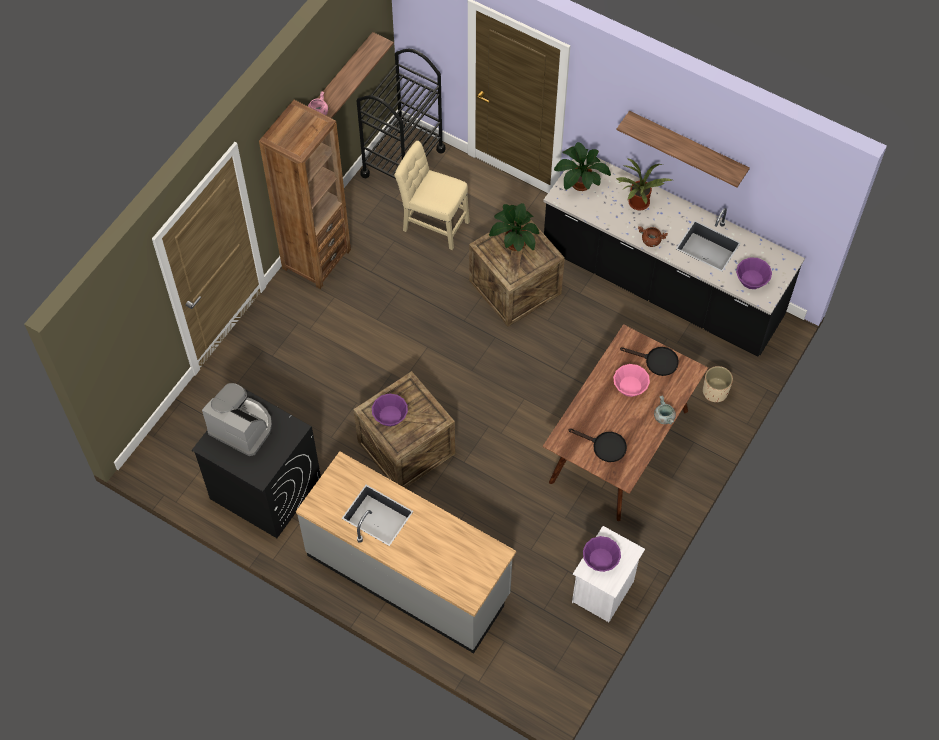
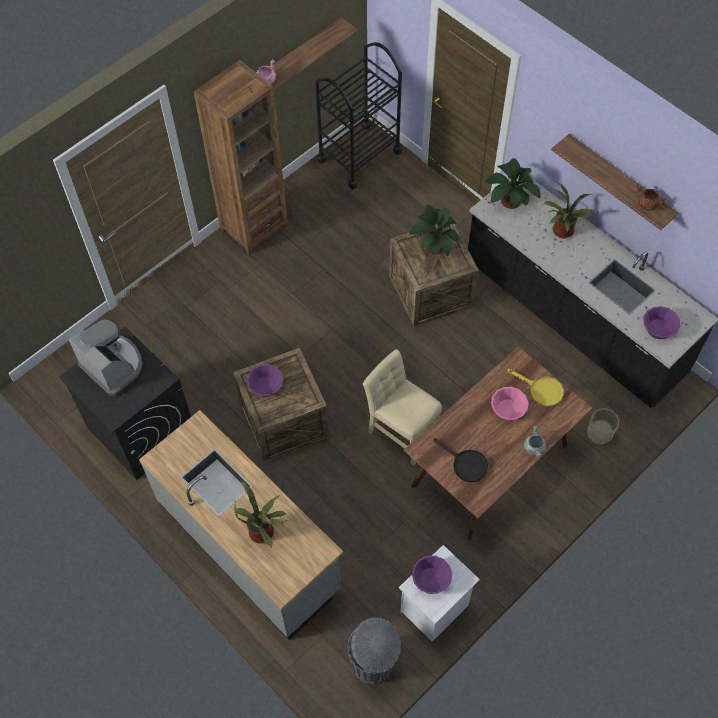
camera: 15 degrees right, 0 degrees up
(433, 224) = (370, 216): beige chair -> beige chair (401, 431)
(437, 549) = (264, 531): none -> potted plant
(560, 655) = (374, 664): none -> grey trash can
(651, 241) = (565, 270): brown cooking pot -> brown cooking pot (647, 204)
(656, 361) = (541, 390): black frying pan -> yellow frying pan

